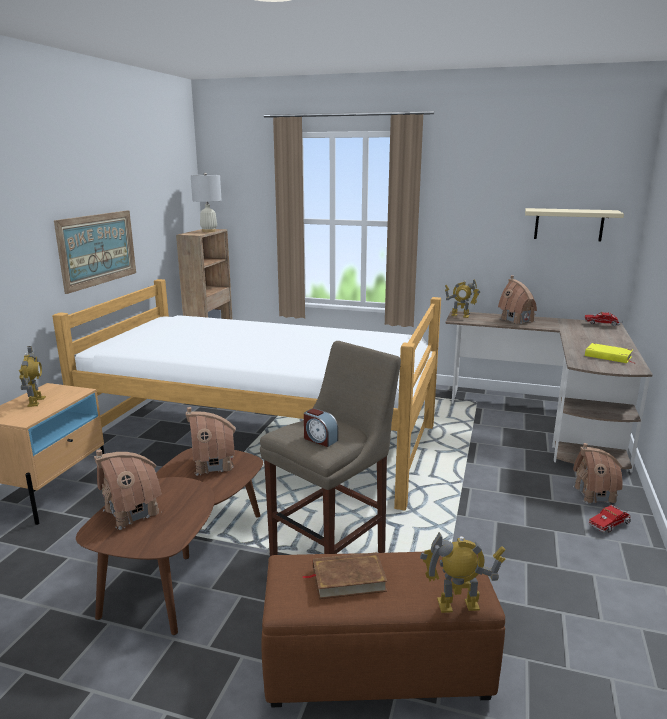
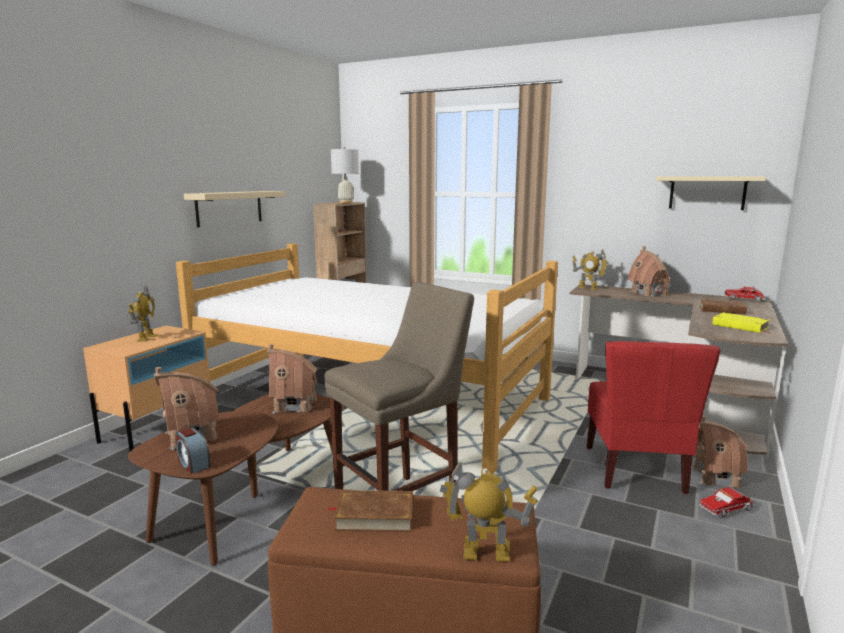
camera: 10 degrees right, 5 degrees down
(97, 249) = (229, 208): picture -> beige shelf
(320, 439) = (380, 375): alarm clock -> alarm clock (193, 463)
(527, 493) = (636, 470): none -> red chair
(587, 337) = (722, 310): none -> brown book

